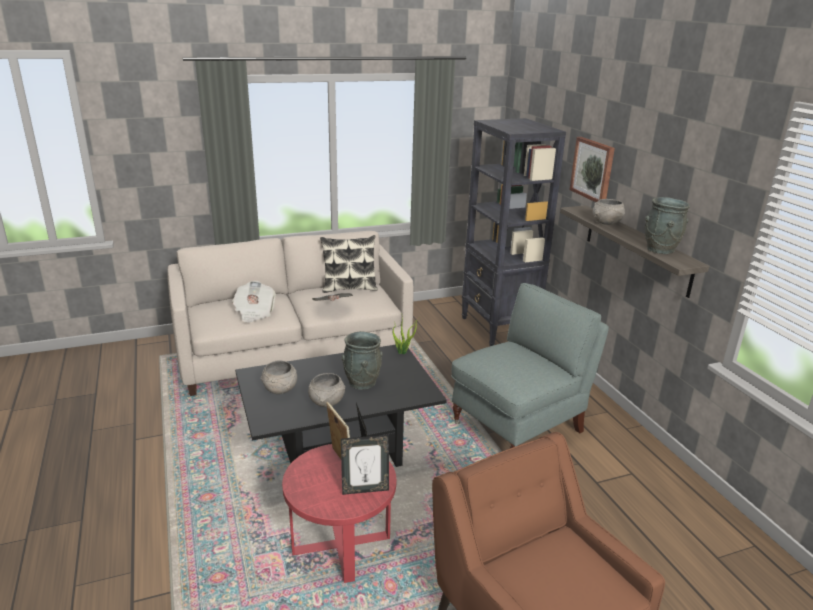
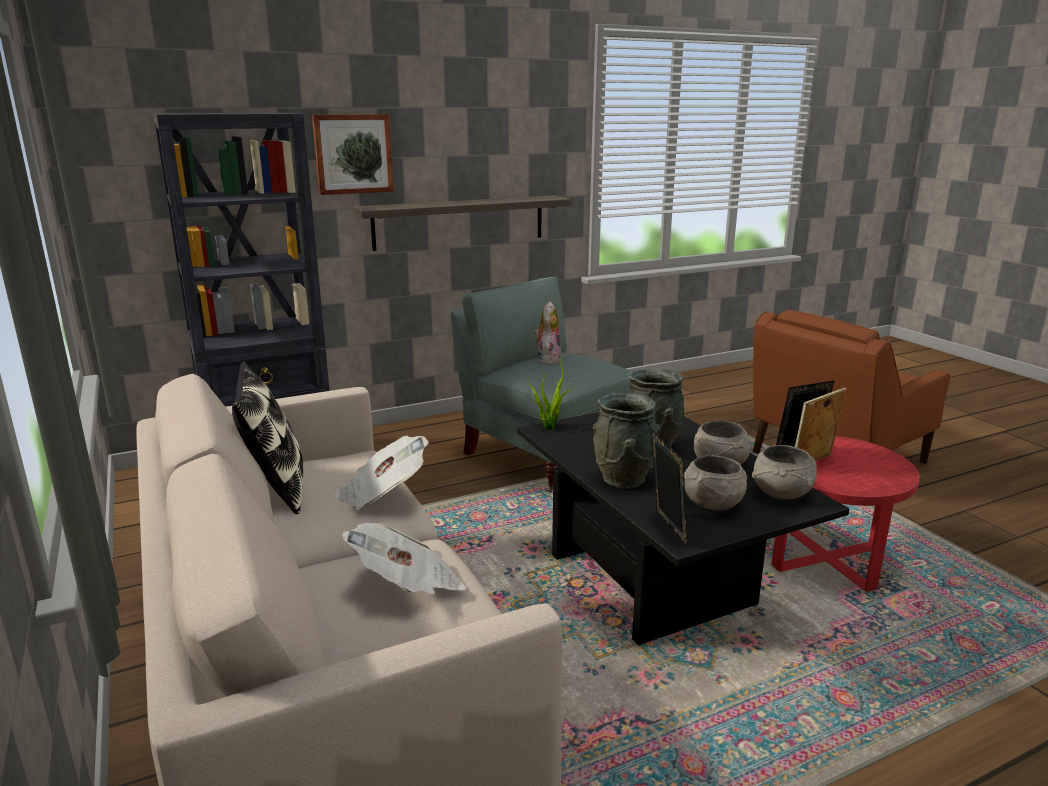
camera: 95 degrees left, 5 degrees down
(365, 489) = (845, 447): picture frame -> picture frame (666, 529)
(522, 356) = (547, 359): none -> plush toy
(606, 223) = (431, 204): grey bowl -> grey bowl (782, 493)
(660, 250) = (519, 199): grey vase -> grey vase (624, 479)

